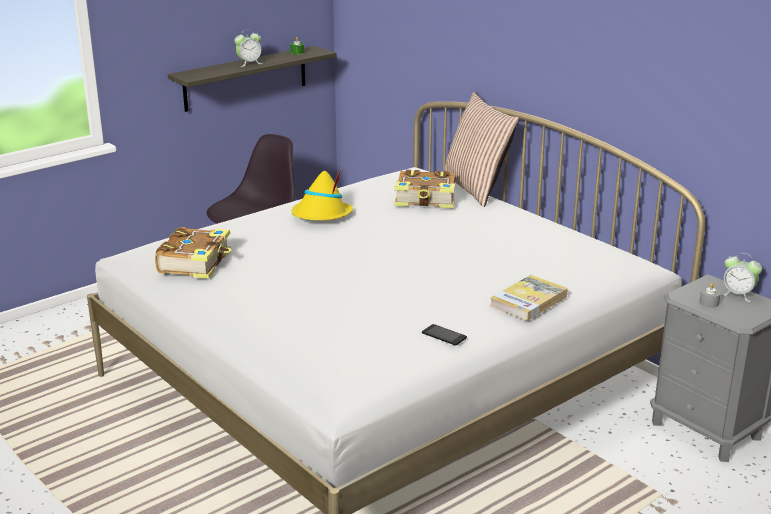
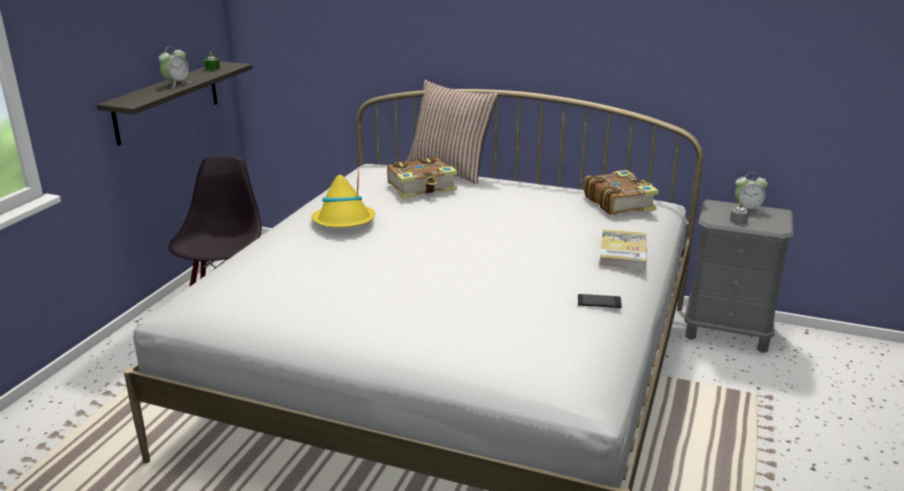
camera: 30 degrees left, 0 degrees up
(196, 263) = (272, 298): book -> book (619, 202)

